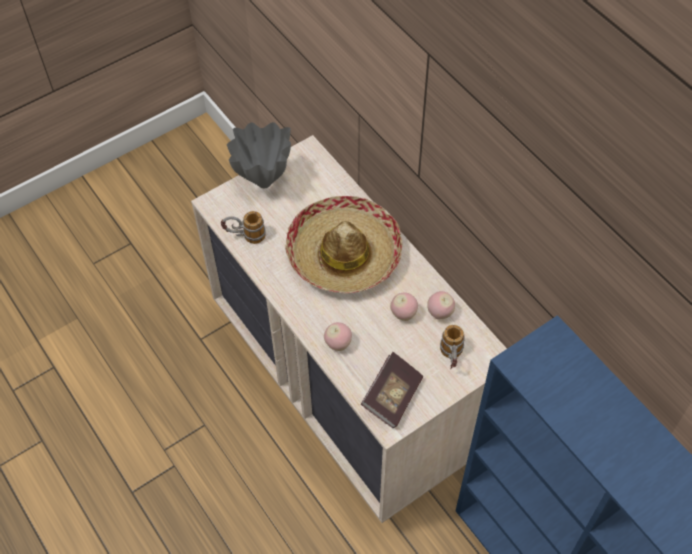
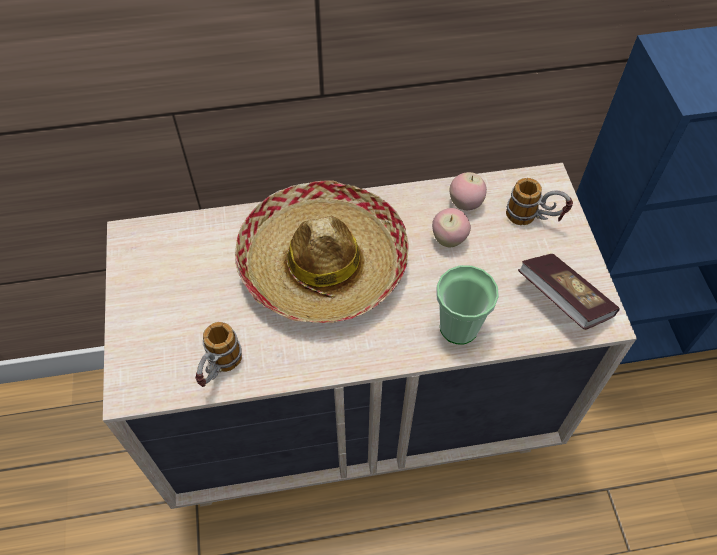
camera: 65 degrees left, 0 degrees up
(263, 183) = (143, 311): grey vase -> none
(338, 344) = (458, 327): apple -> cup

